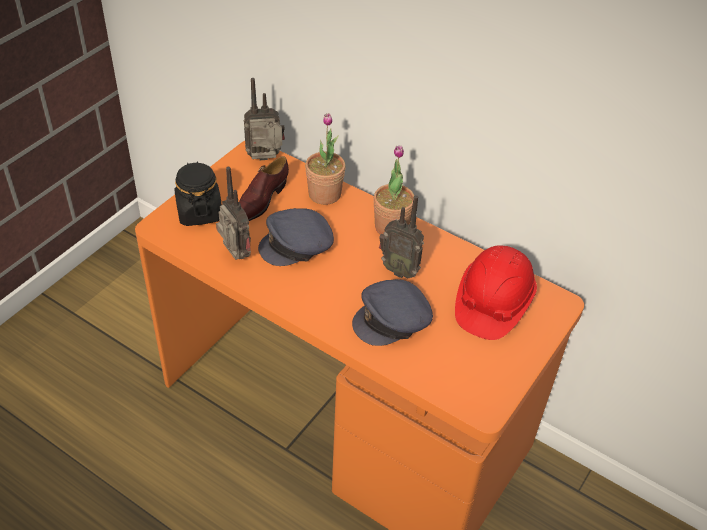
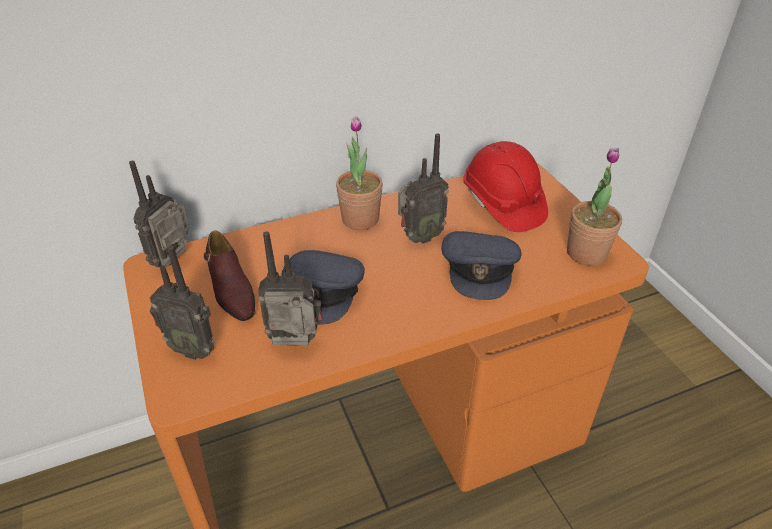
camera: 55 degrees left, 5 degrees down
(199, 212) = (193, 349): black jar -> radio
(324, 194) = (272, 241): potted plant -> potted plant (586, 253)

